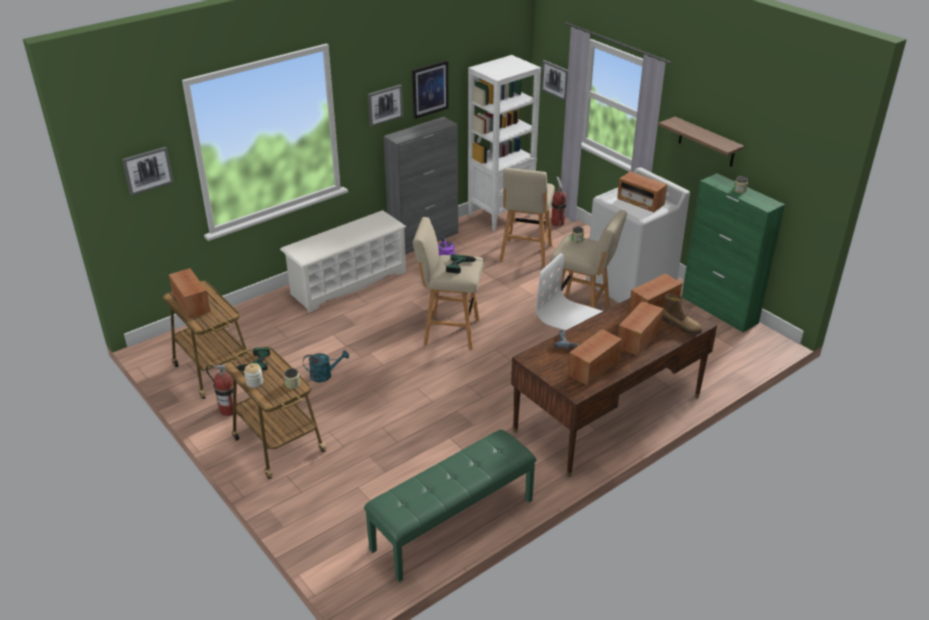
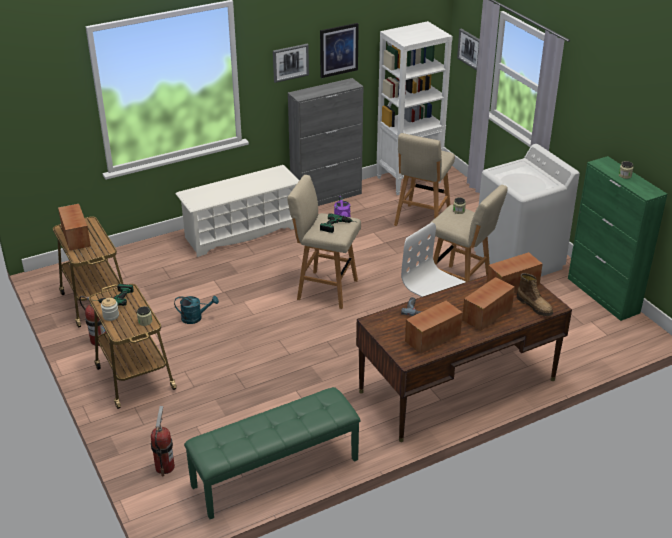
camera: 10 degrees right, 0 degrees up
(147, 170) = (49, 108): picture -> none
(557, 223) = (463, 192): fire extinguisher -> fire extinguisher (165, 467)
(640, 202) = (528, 179): radio -> none
(706, 142) = (600, 124): shelf -> none

